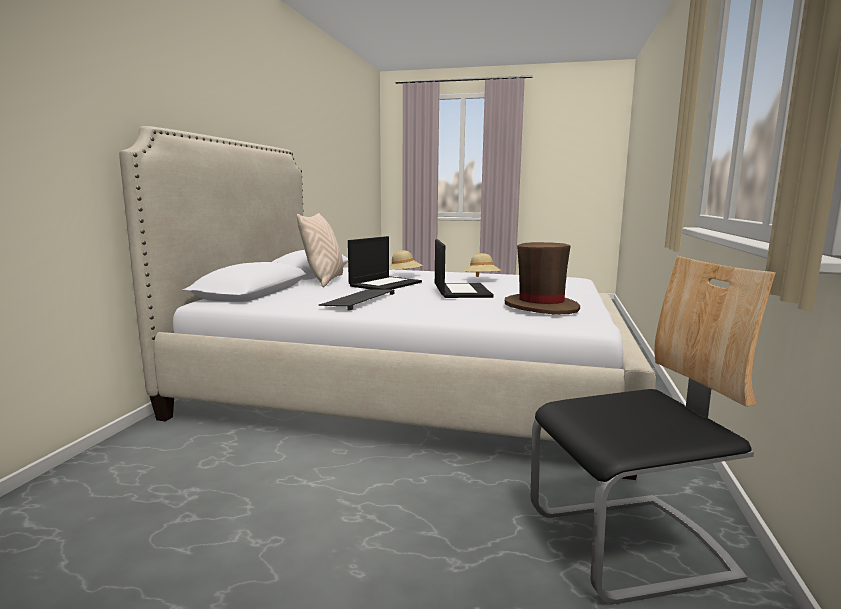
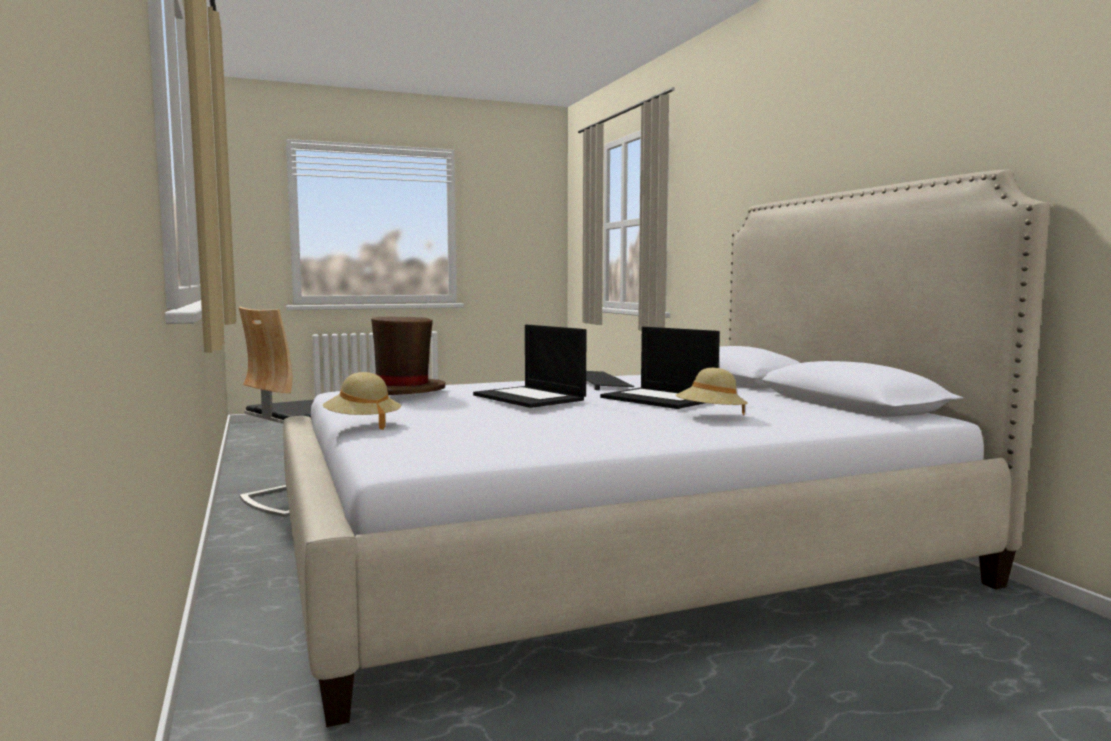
camera: 145 degrees right, 5 degrees down
(324, 281) = (753, 395): beige pillow -> none
(385, 284) = (660, 399): laptop -> laptop turned 45 degrees counterclockwise
(482, 280) = (566, 425): beige hat -> beige hat (362, 424)

